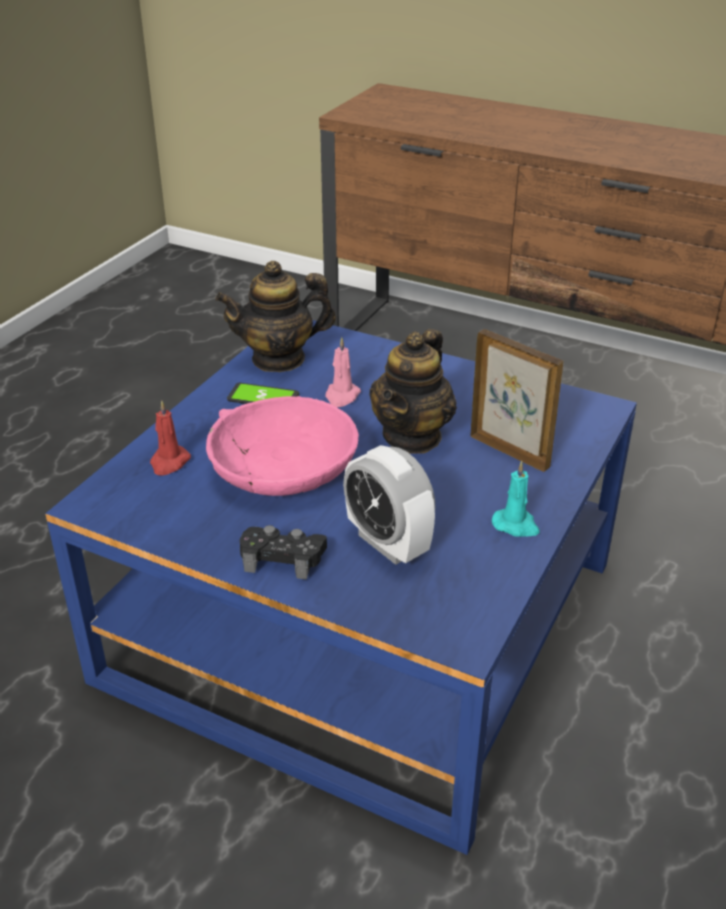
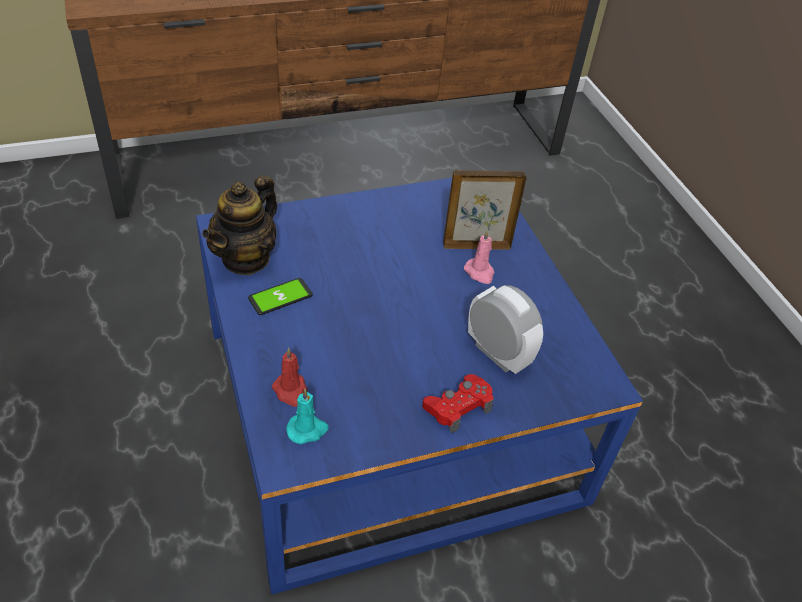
camera: 50 degrees left, 10 degrees up
(282, 466) = (368, 343): pink bowl -> none
(283, 558) = (458, 407): black game controller -> red game controller
(342, 396) = (331, 264): pink candle -> pink candle (480, 272)
(387, 543) = (497, 354): alarm clock -> alarm clock turned 135 degrees counterclockwise
(412, 436) = (413, 269): teapot -> none
(516, 525) = (541, 294): turquoise candle -> turquoise candle (307, 429)

